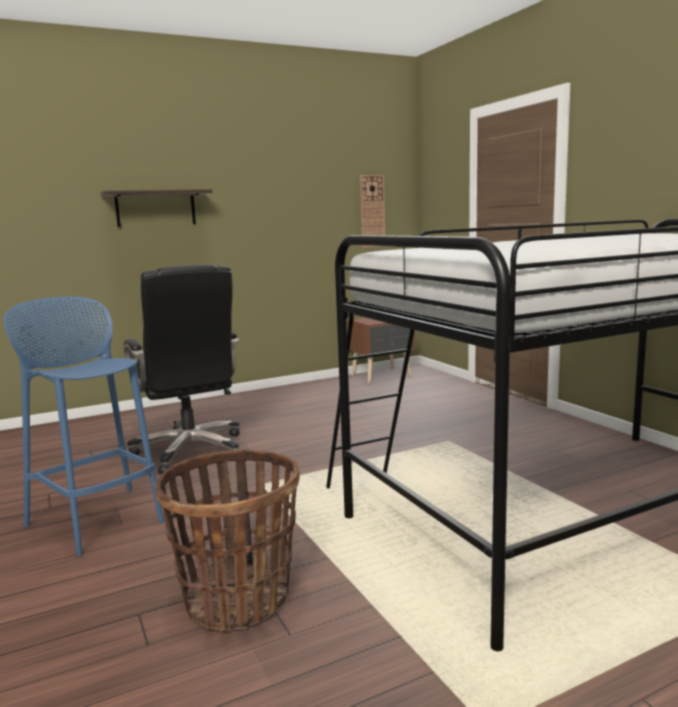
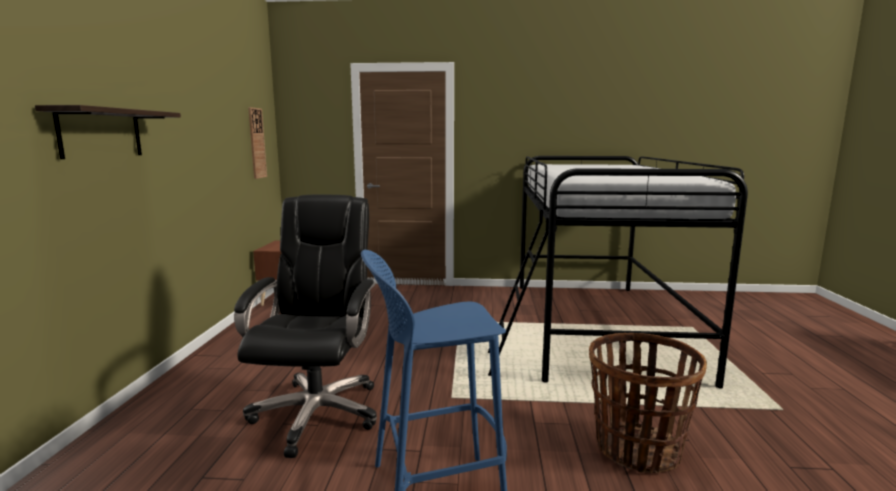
camera: 60 degrees left, 0 degrees up
(191, 450) = (317, 412): black office chair -> black office chair turned 90 degrees counterclockwise

